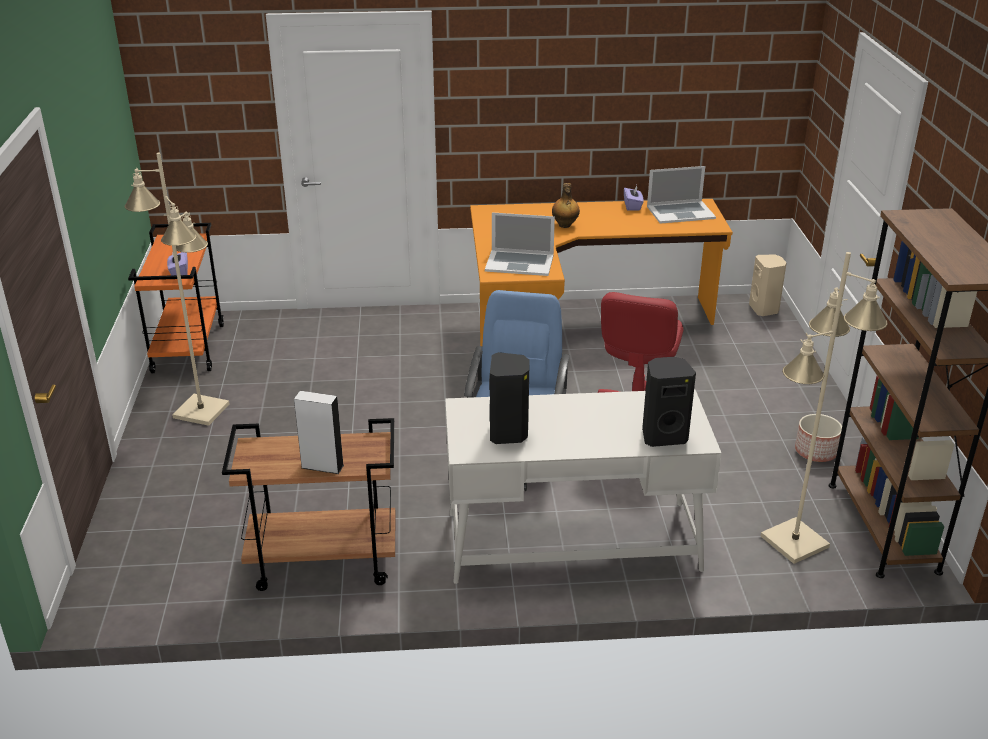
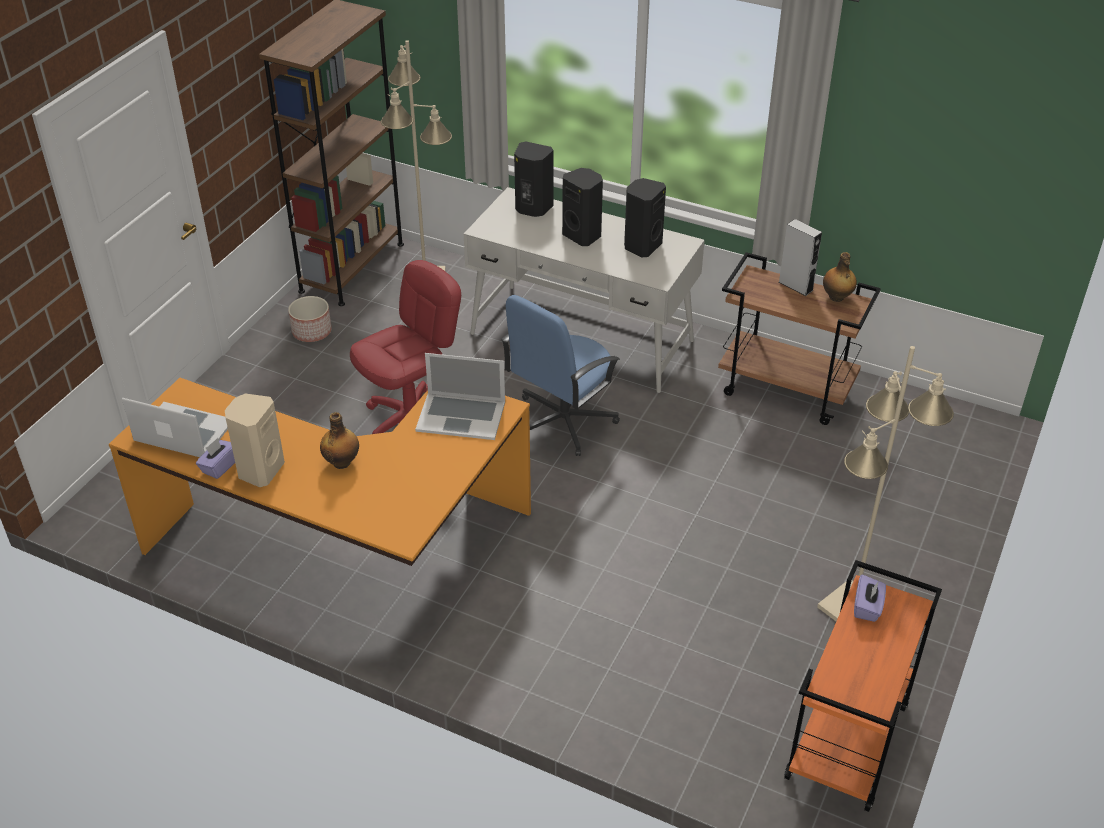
camera: 150 degrees left, 10 degrees up
(271, 468) = (836, 297): none -> bottle
(519, 263) = (461, 415): laptop -> laptop turned 150 degrees clockwise
(579, 424) = (583, 235): none -> black speaker
(764, 309) = (106, 501): beige speaker -> beige speaker (259, 470)

